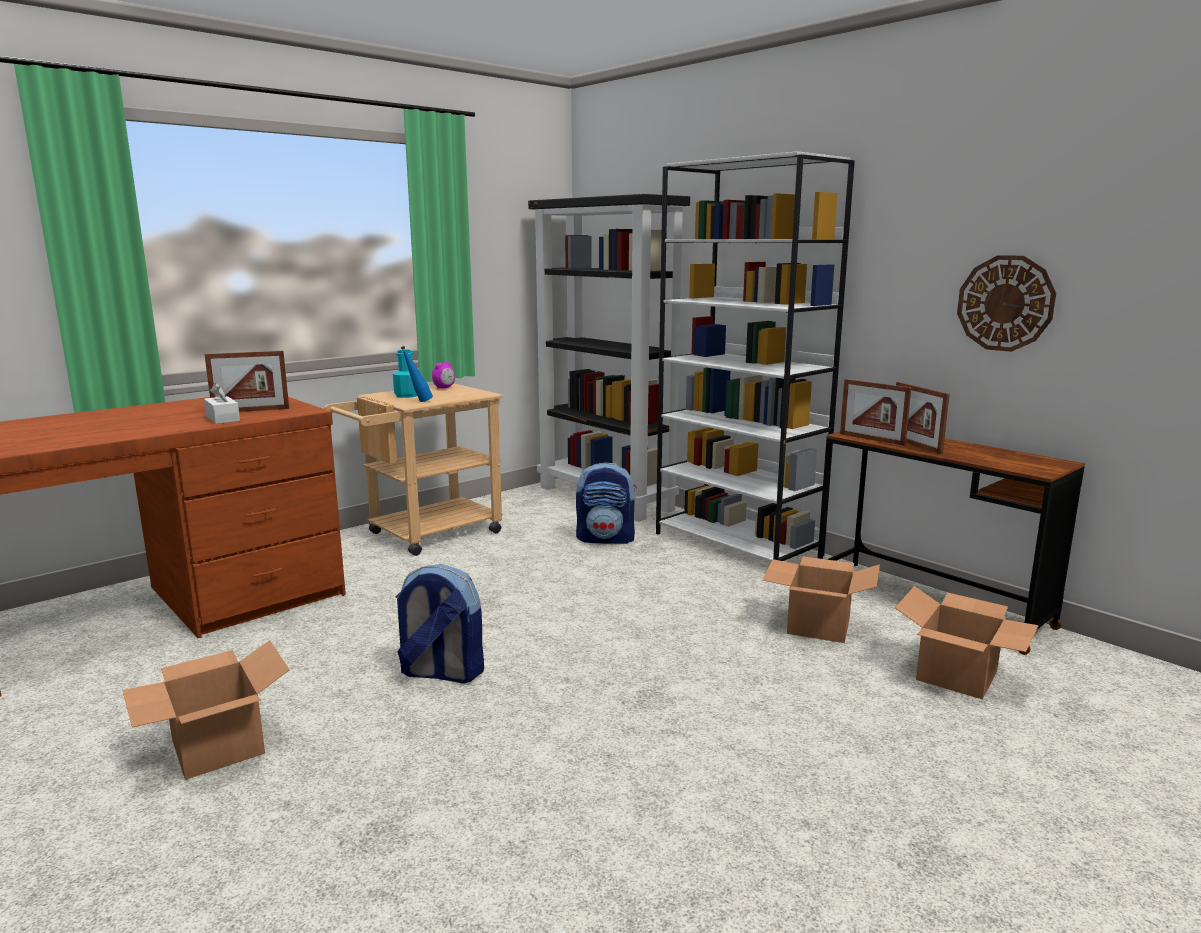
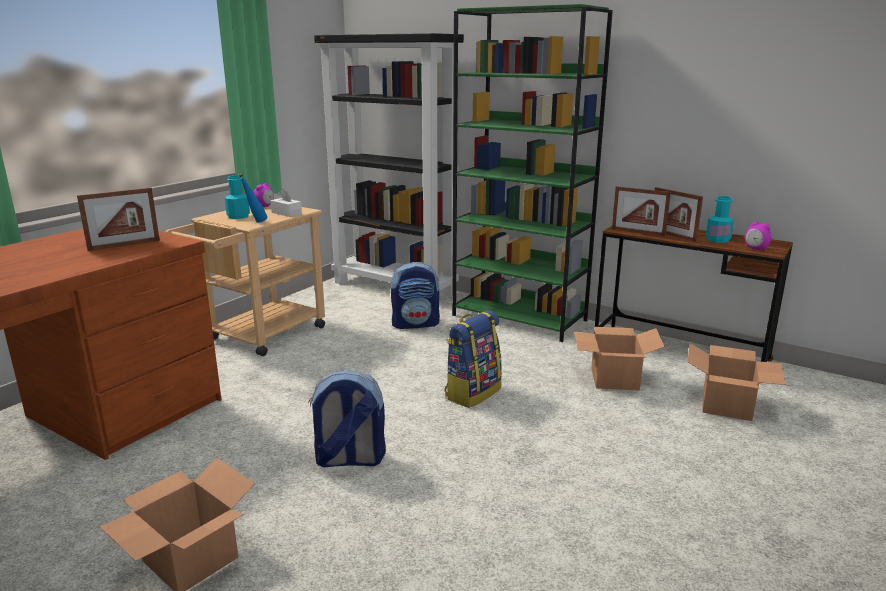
camera: 15 degrees left, 5 degrees up
(223, 419) = (106, 256): white tissue box -> white tissue box (286, 213)
(627, 620) = (472, 392): none -> backpack
(738, 544) = (520, 318): white bookcase -> green bookcase
(974, 454) = (718, 240): none -> turquoise bottle
(1005, 303) = (734, 125): wall clock -> none
(1018, 467) = (755, 249): none -> alarm clock

